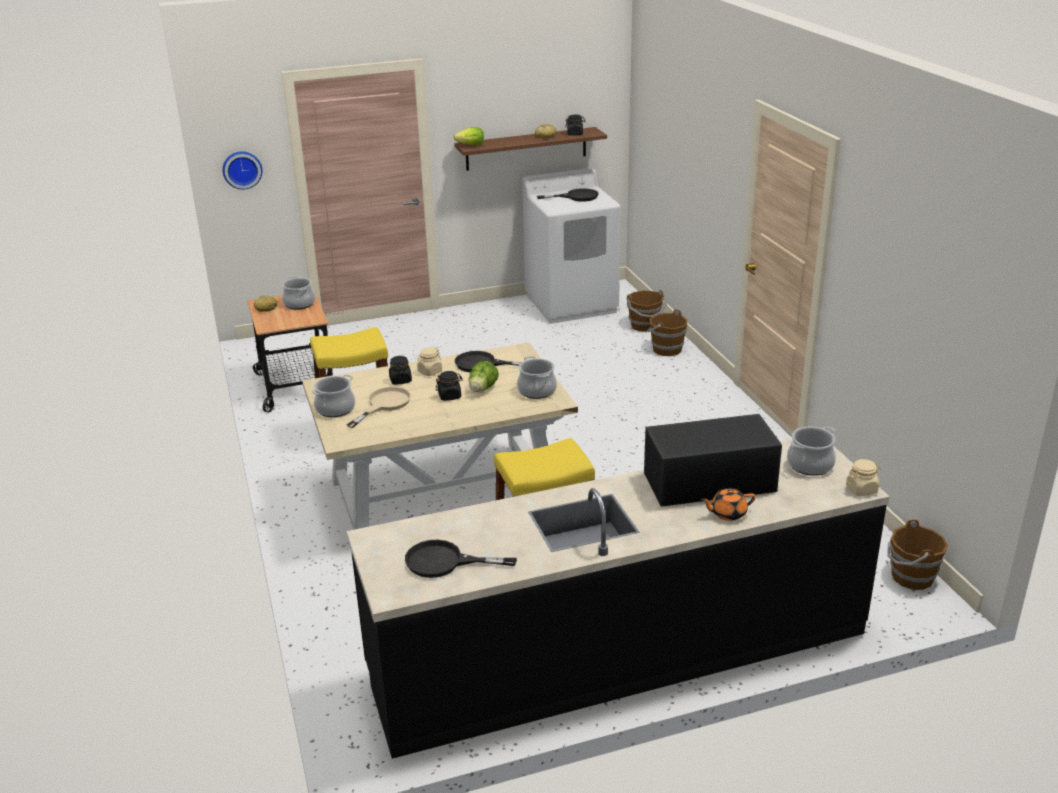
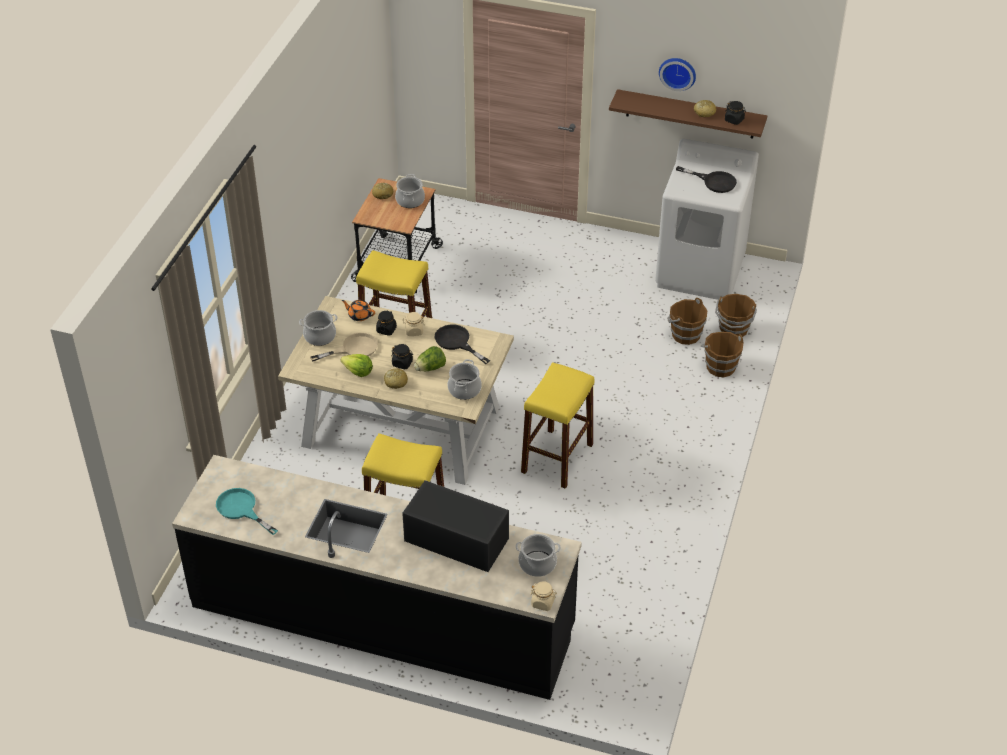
camera: 35 degrees right, 15 degrees up
(242, 169) = (419, 56): wall clock -> wall clock (678, 72)
(445, 562) = (241, 509): black frying pan -> turquoise frying pan
(461, 411) = (395, 382): none -> bread
(471, 145) = (626, 99): lettuce -> lettuce (358, 371)
(618, 456) = (557, 458): none -> yellow stool
(727, 513) = (436, 570): orange teapot -> orange teapot (359, 315)
(911, 577) = (638, 680): brown bucket -> brown bucket (685, 334)

